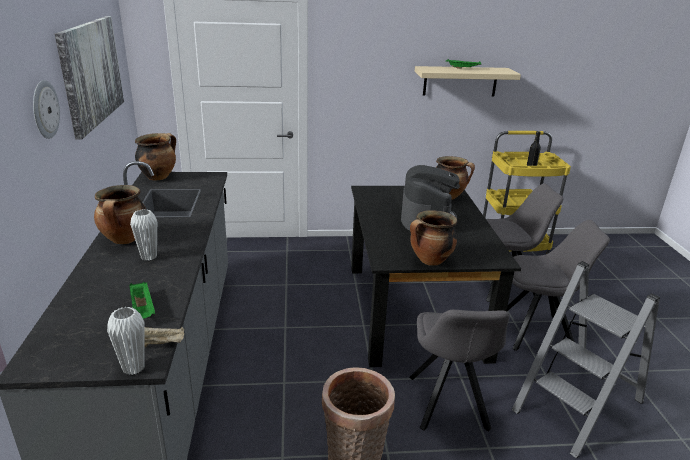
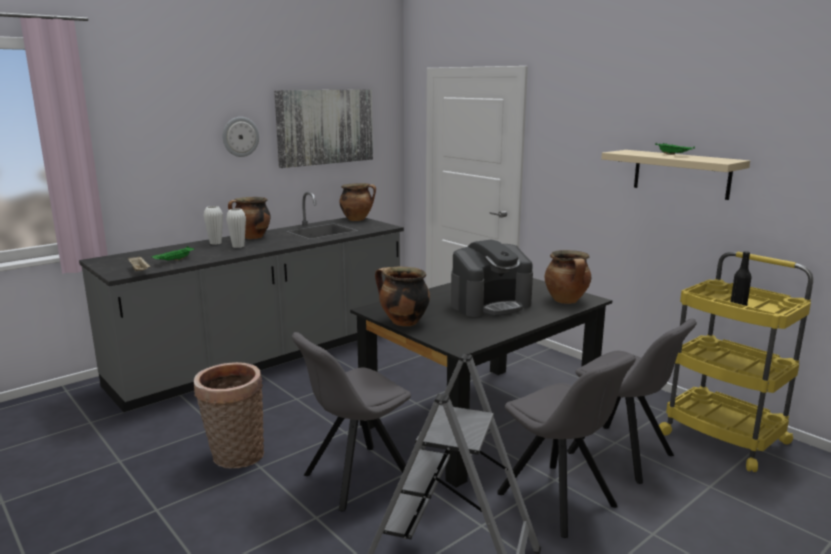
camera: 55 degrees right, 10 degrees down
(133, 368) = (112, 274): white vase -> white vase (215, 243)

